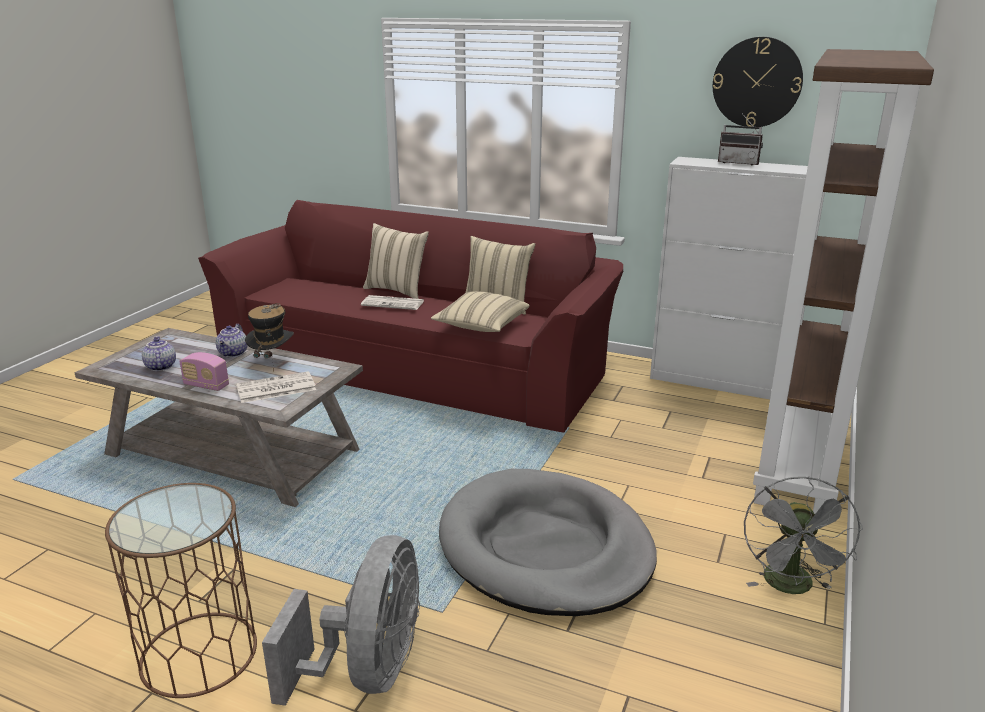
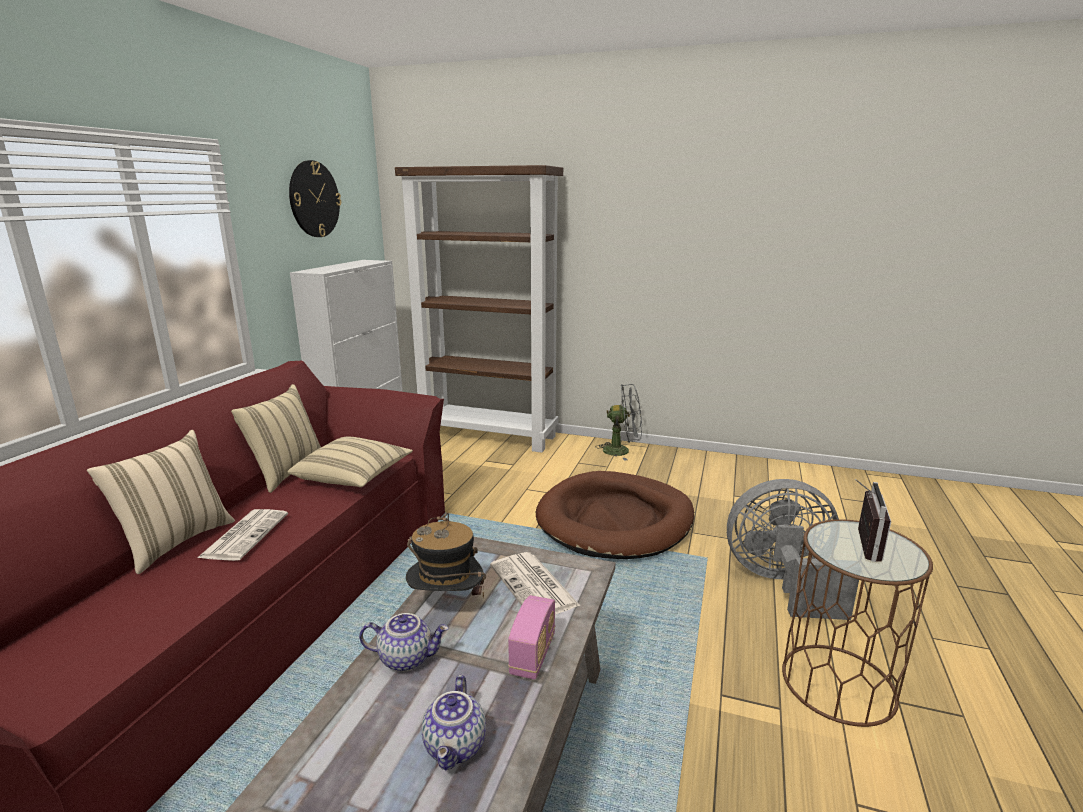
camera: 95 degrees left, 5 degrees down
(160, 366) = (456, 747): teapot -> teapot turned 60 degrees counterclockwise
(545, 548) = (615, 520): grey dog bed -> brown dog bed
(739, 163) = (336, 266): radio -> radio (860, 544)

